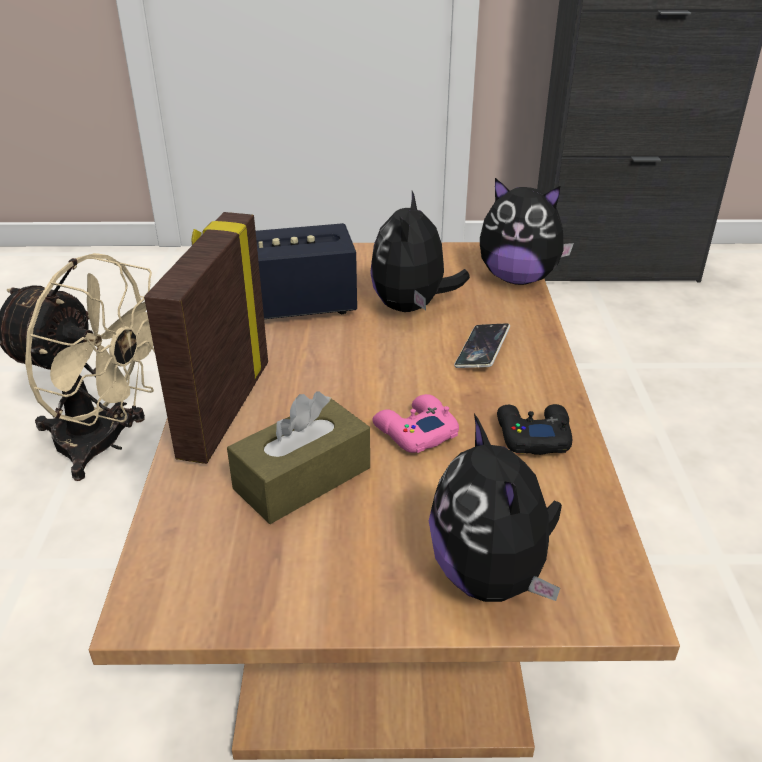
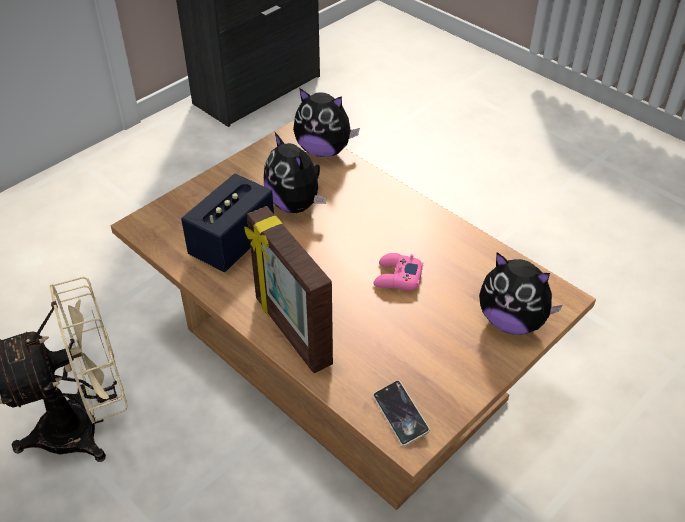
camera: 45 degrees left, 10 degrees up
(302, 478) = (383, 337): brown tissue box -> none
(482, 350) = (366, 210): phone -> phone (400, 415)
(518, 278) = (324, 150): plush toy -> plush toy turned 45 degrees clockwise
(532, 435) = (446, 244): black game controller -> none

